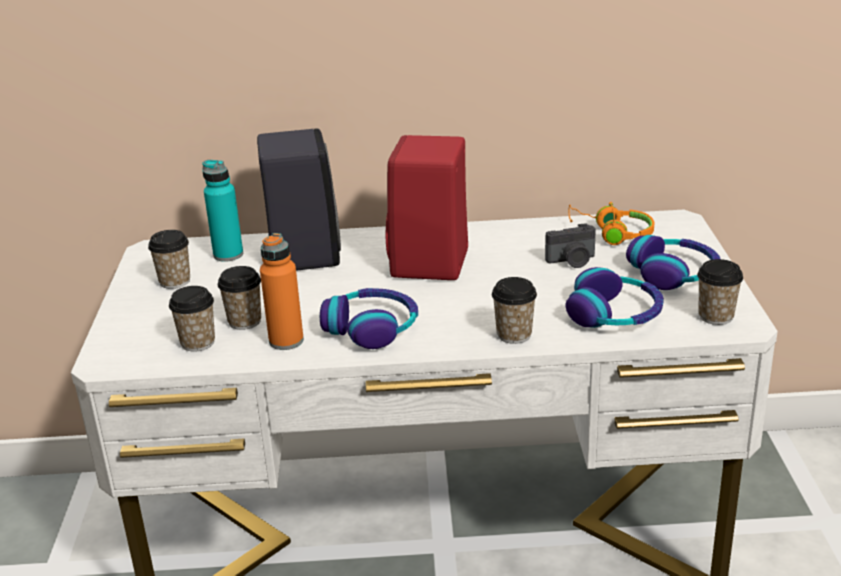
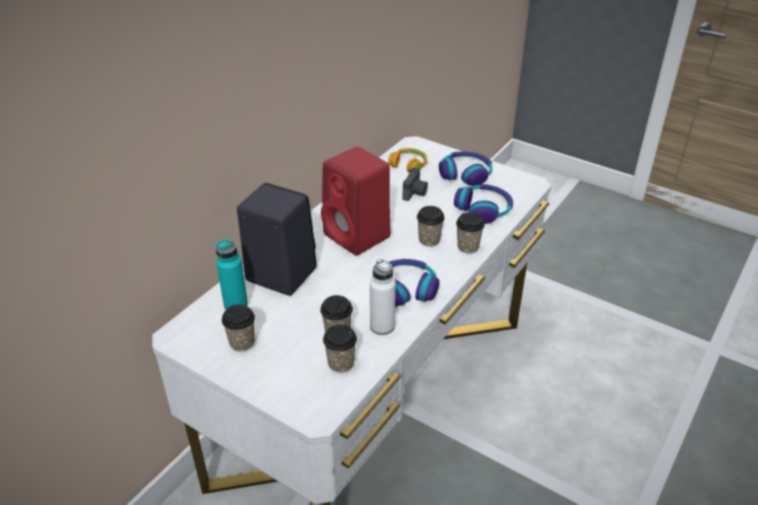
camera: 55 degrees left, 10 degrees up
(286, 341) = (382, 326): orange bottle -> white bottle
(715, 316) = (517, 185): cup -> cup (429, 240)

